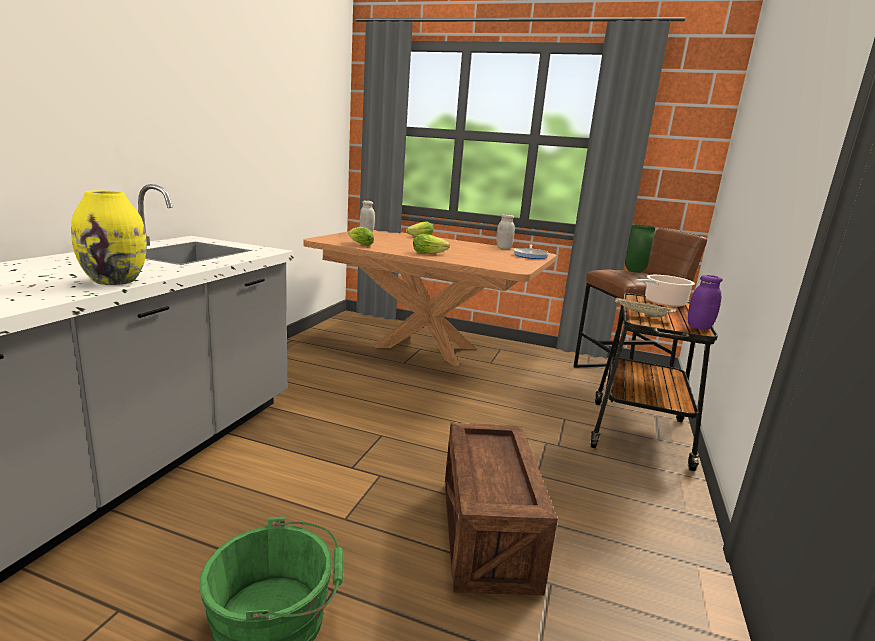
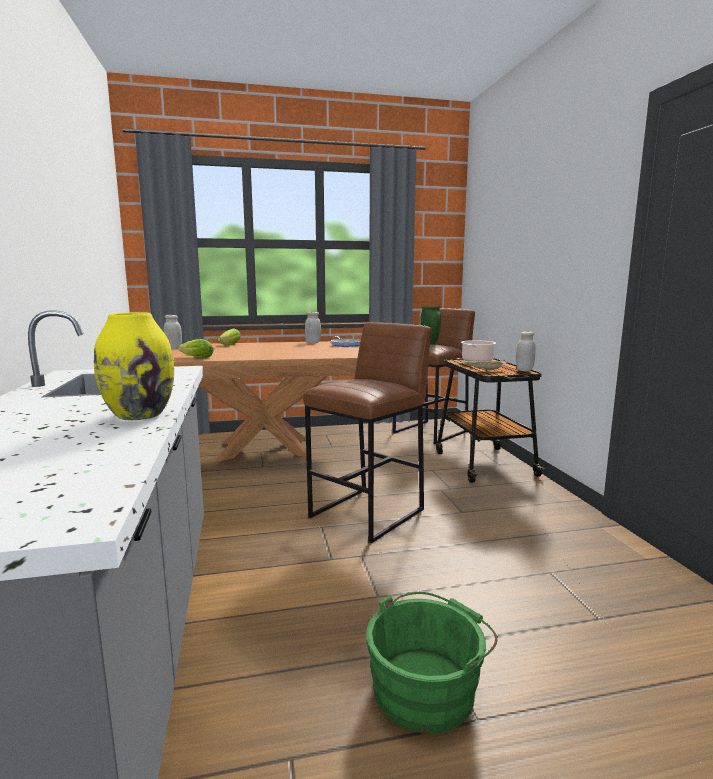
camera: 30 degrees left, 5 degrees down
(431, 253) = (274, 354): lettuce -> none
(440, 438) = (368, 512): none -> brown stool
(487, 533) = (481, 561): crate -> none
(699, 327) = (524, 370): purple jar -> white jar

